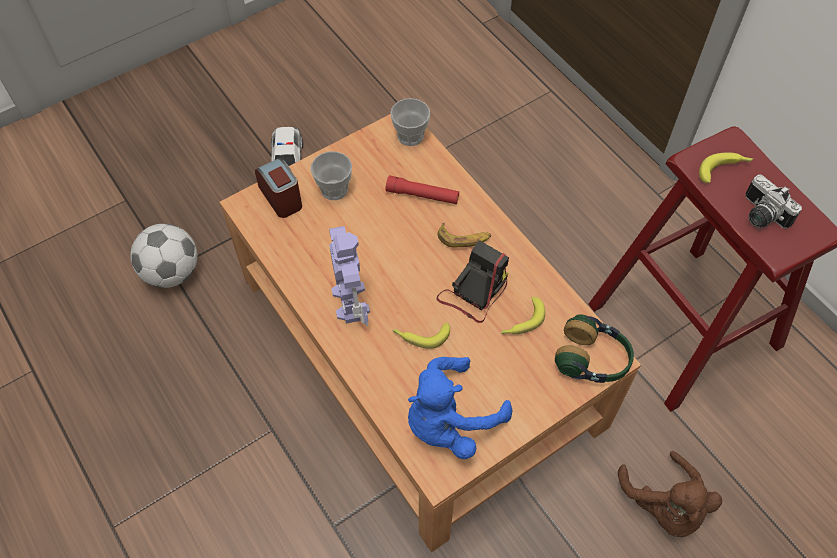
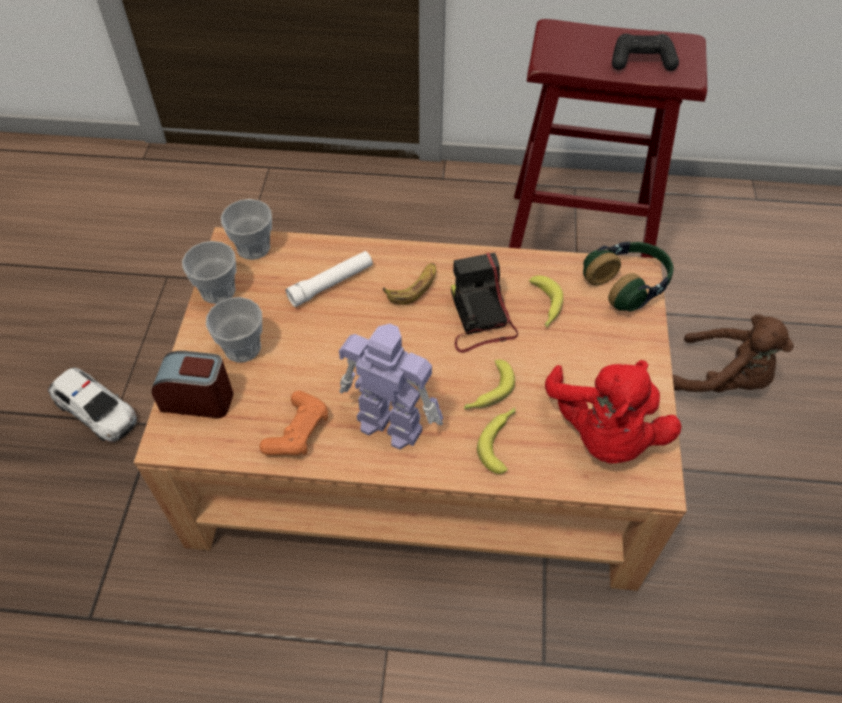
camera: 50 degrees left, 5 degrees down
(172, 272) = (95, 619): football -> none
(303, 260) = (297, 432): none -> orange game controller
(362, 145) = (218, 290): none -> cup
(422, 195) = (331, 284): red flashlight -> white flashlight
(449, 421) = (603, 433): blue plush toy -> red plush toy
(724, 170) = (576, 51): banana -> banana (500, 441)
(760, 215) = (642, 61): camera -> black game controller

